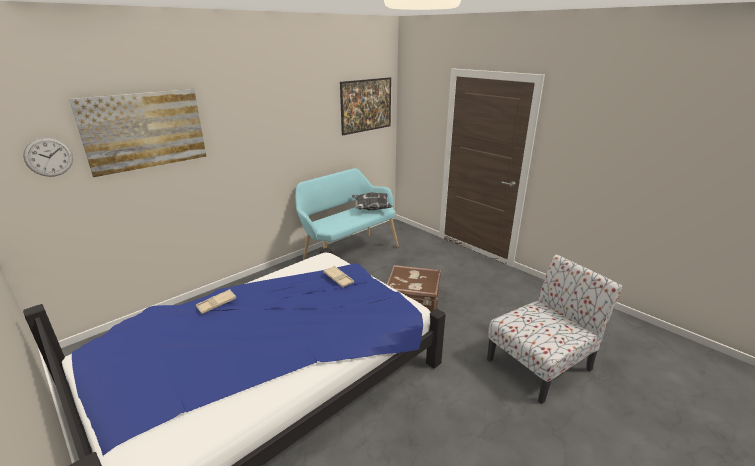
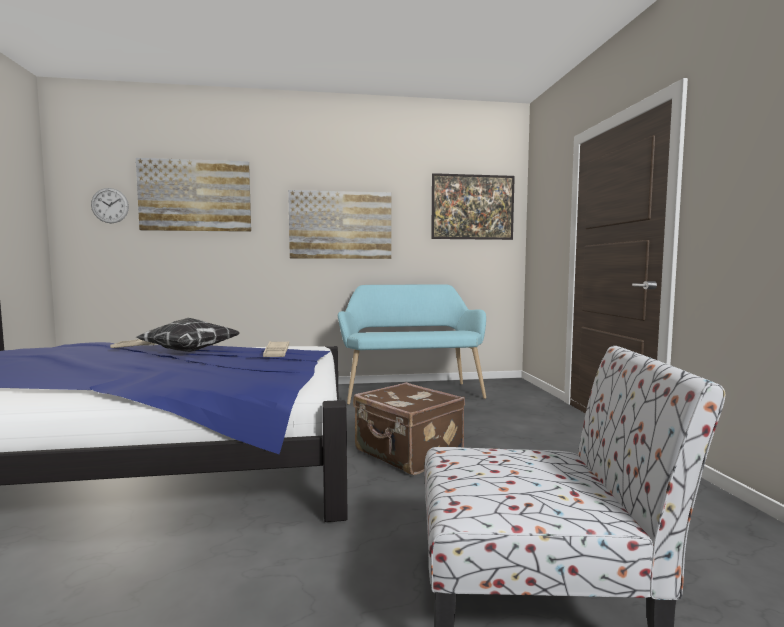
camera: 35 degrees right, 20 degrees down
(278, 136) = (340, 225): none -> picture
(371, 209) = (446, 331): pillow -> pillow (190, 351)

